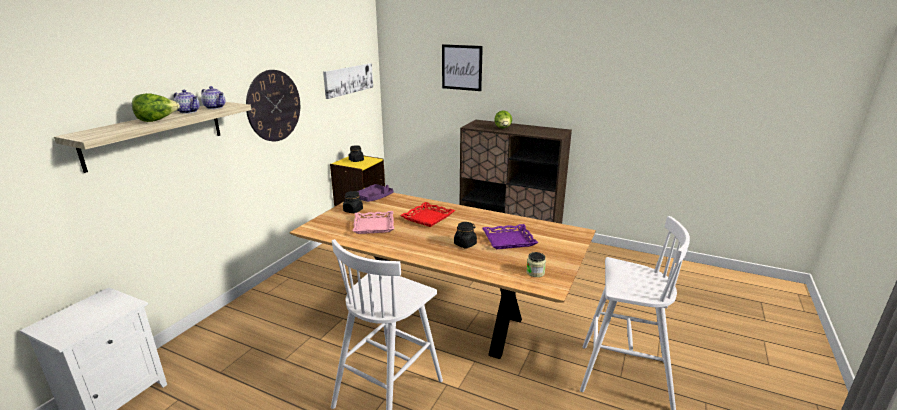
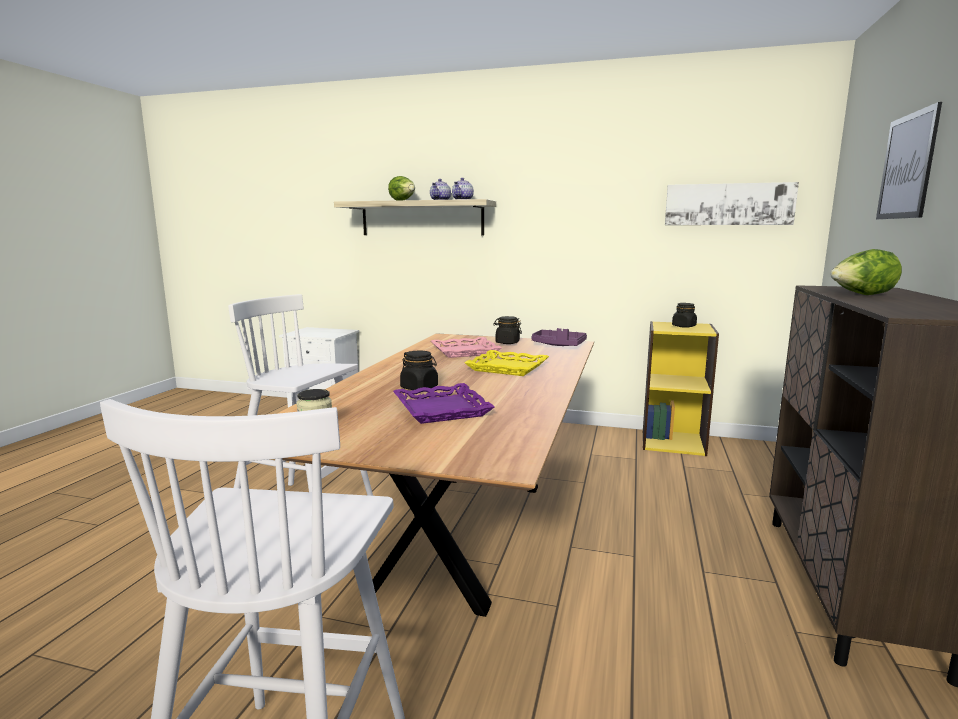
camera: 80 degrees right, 10 degrees down
(274, 106) = (564, 218): wall clock -> none
(428, 218) = (507, 368): red tray -> yellow tray

